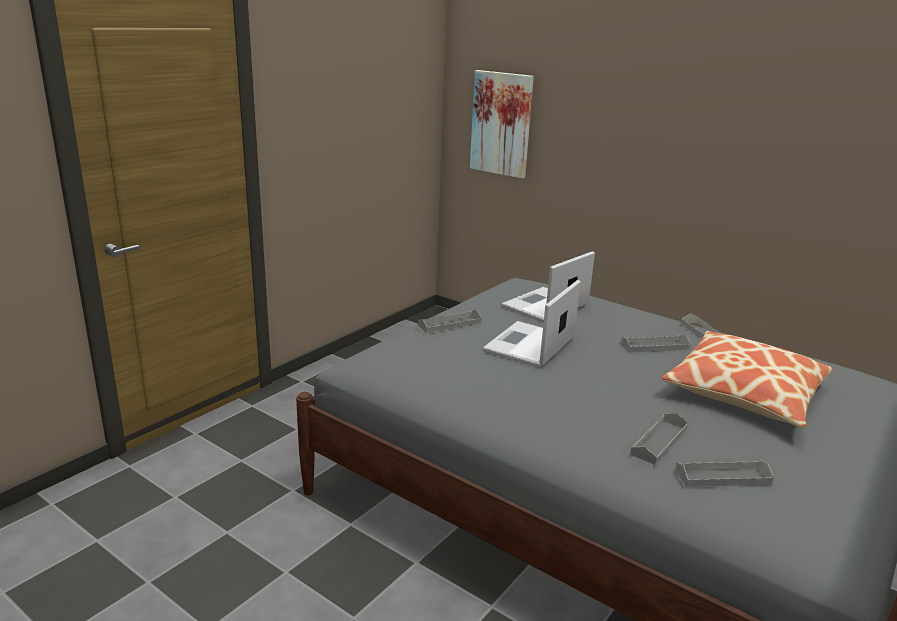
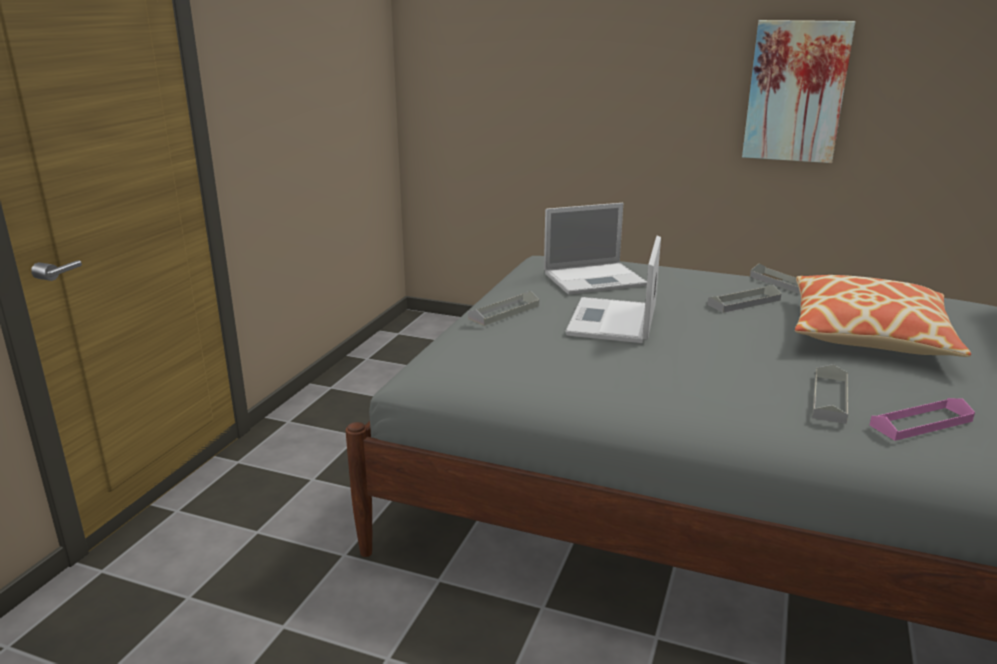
camera: 15 degrees left, 0 degrees up
(501, 124) = (474, 79): picture -> picture (796, 92)
(544, 306) = (596, 279): laptop -> laptop turned 135 degrees counterclockwise
(722, 477) = (921, 423): grey tray -> pink tray

